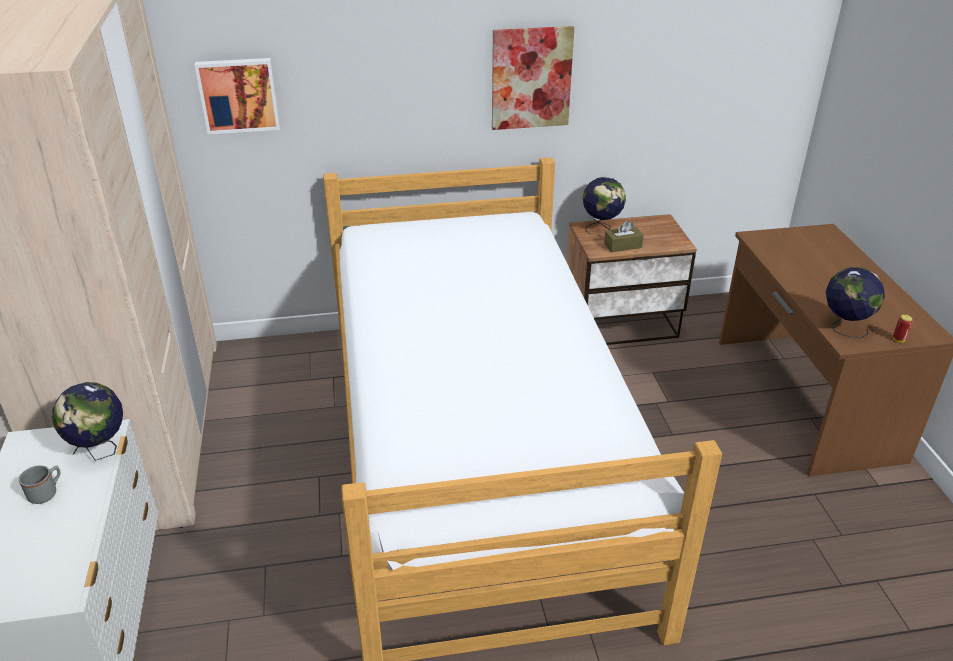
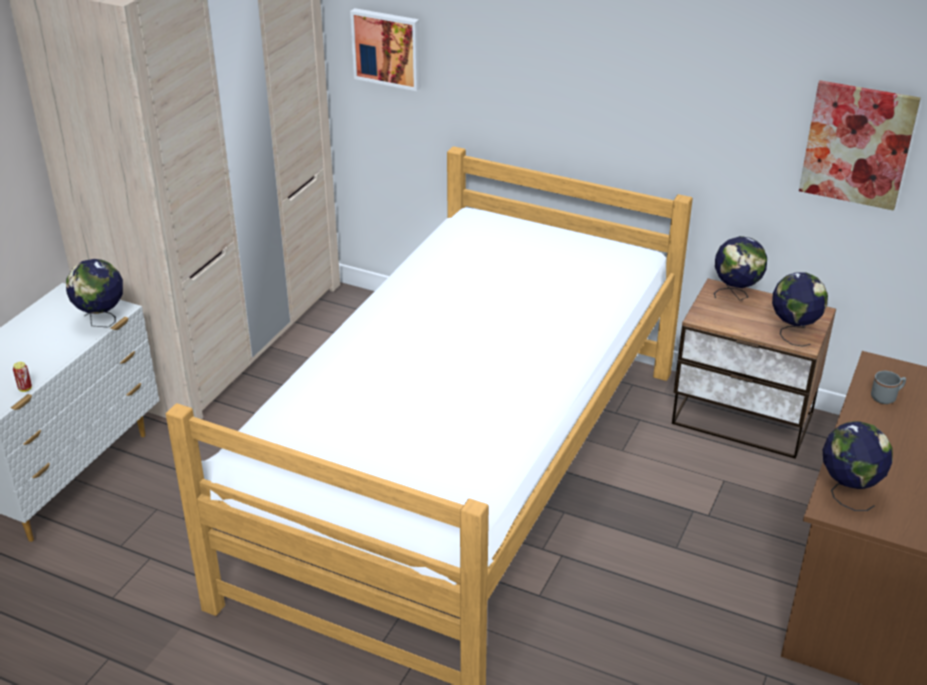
camera: 35 degrees right, 0 degrees up
(47, 493) = (45, 335): grey mug -> grey mug (886, 397)
(531, 78) = (678, 102): picture -> picture (857, 144)
(623, 245) = (736, 322): brown tissue box -> none
(665, 239) = (793, 333): none -> globe
(898, 339) = (896, 531): can -> can (25, 388)

